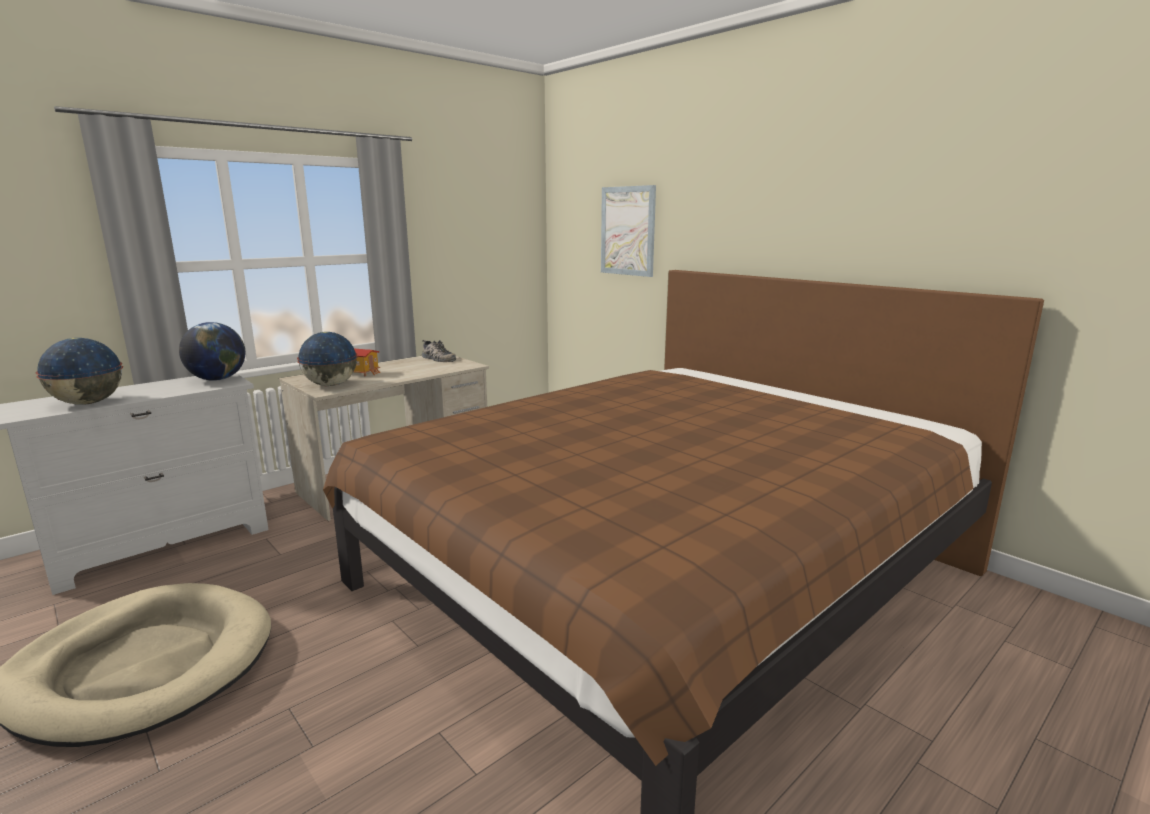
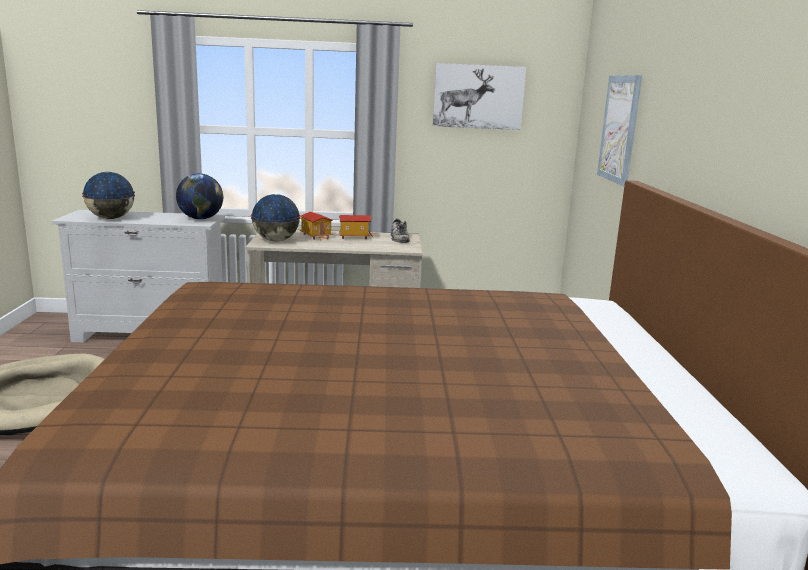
camera: 40 degrees right, 0 degrees up
(397, 366) = (354, 237): none -> toy house
(469, 211) = (478, 96): none -> picture

